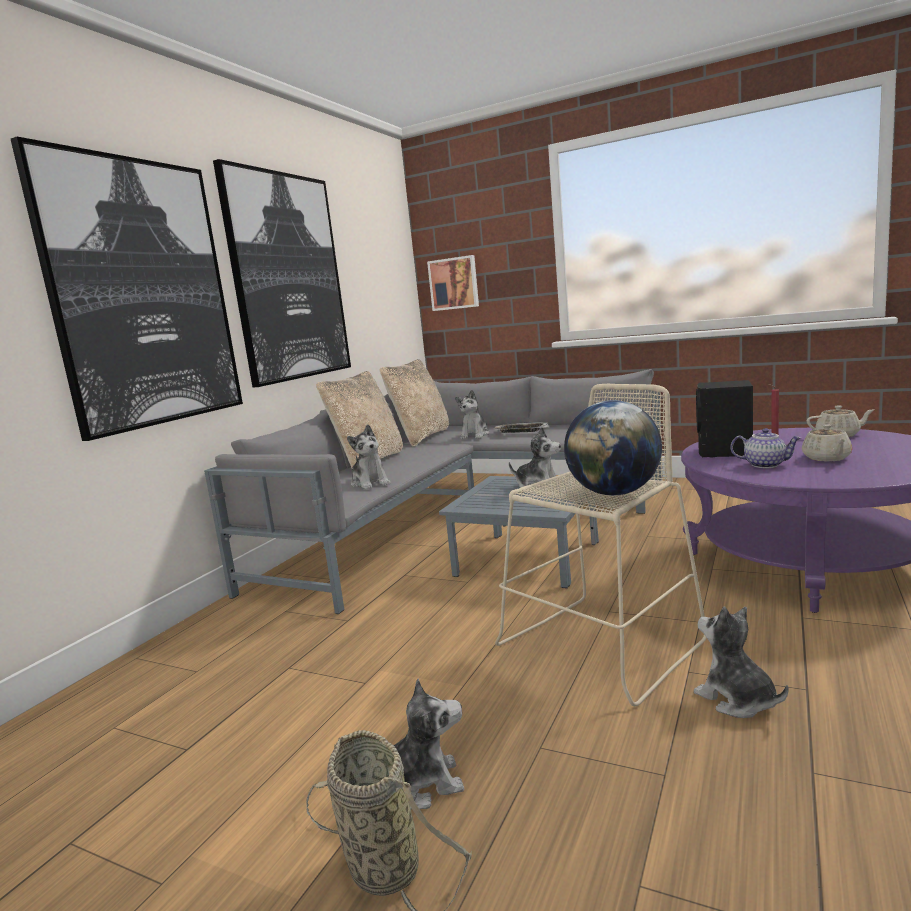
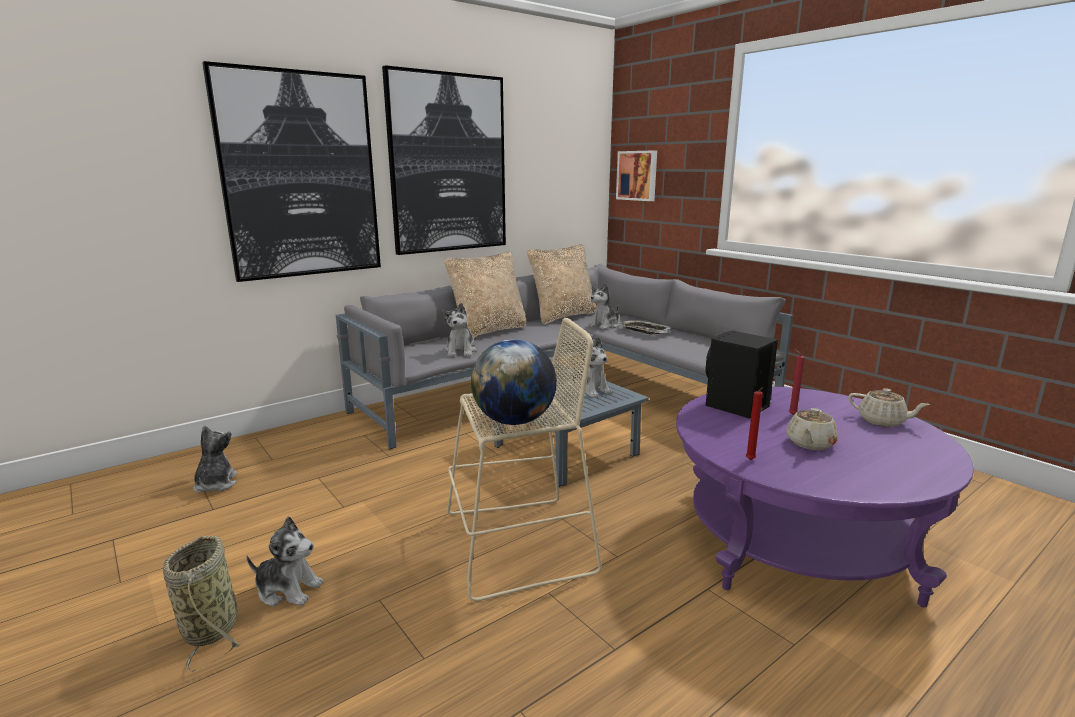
camera: 25 degrees right, 5 degrees up
(736, 700) = (549, 631): plush toy -> plush toy (215, 484)
(765, 465) = (740, 431): teapot -> none
(814, 478) = (750, 461): none -> red candle

